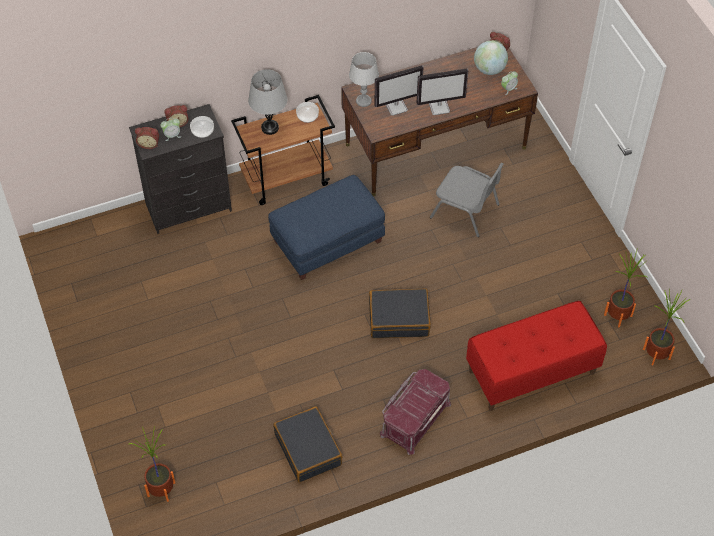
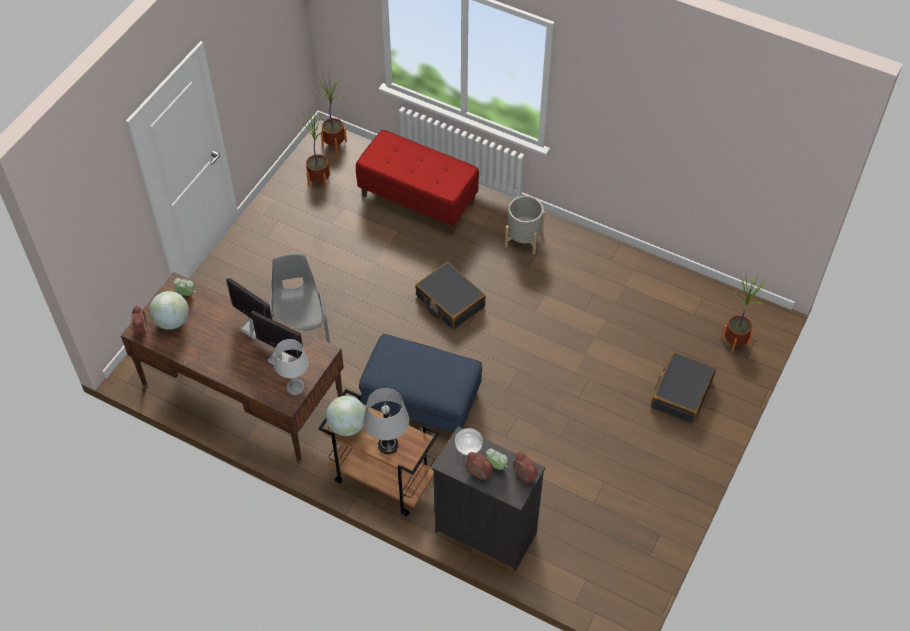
camera: 130 degrees left, 0 degrees up
(308, 116) = (347, 426): bowl -> globe
(308, 449) = (612, 280): black suitcase -> black suitcase (681, 393)
(414, 418) = (524, 239): red storage box -> grey planter

